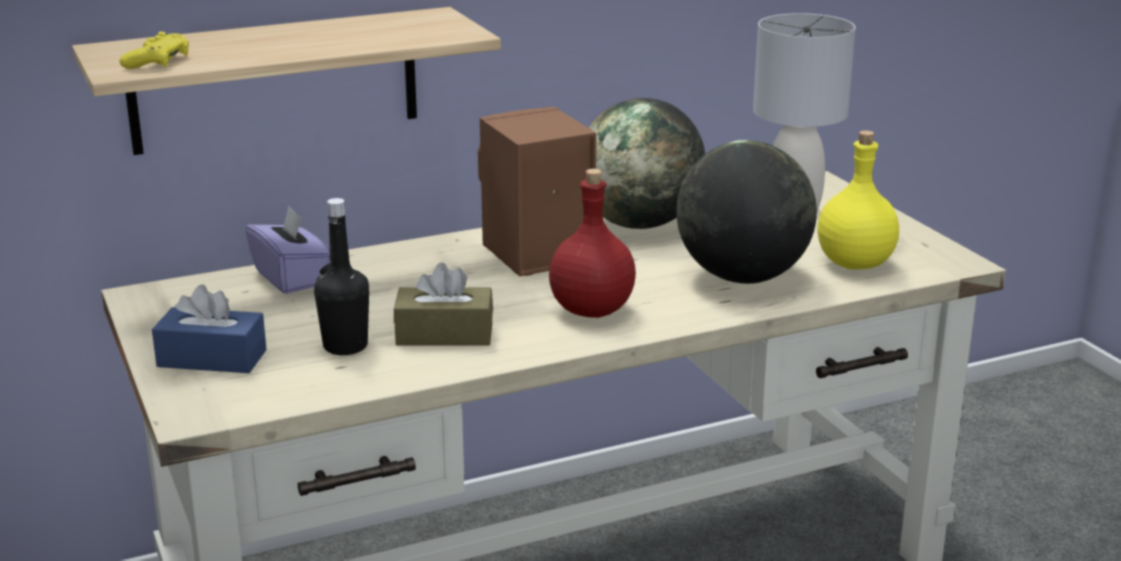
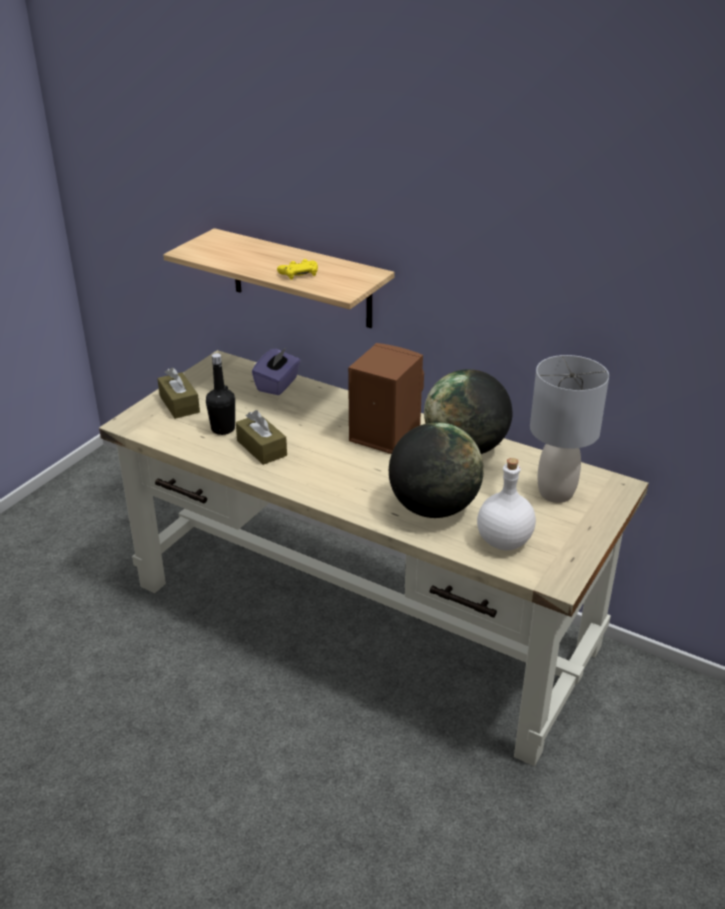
camera: 55 degrees right, 10 degrees up
(157, 61) = (208, 252): yellow game controller -> yellow game controller (299, 274)
(212, 358) = (179, 404): blue tissue box -> brown tissue box
(593, 310) = (335, 477): red bottle -> none
(854, 263) = (505, 541): yellow bottle -> white bottle

